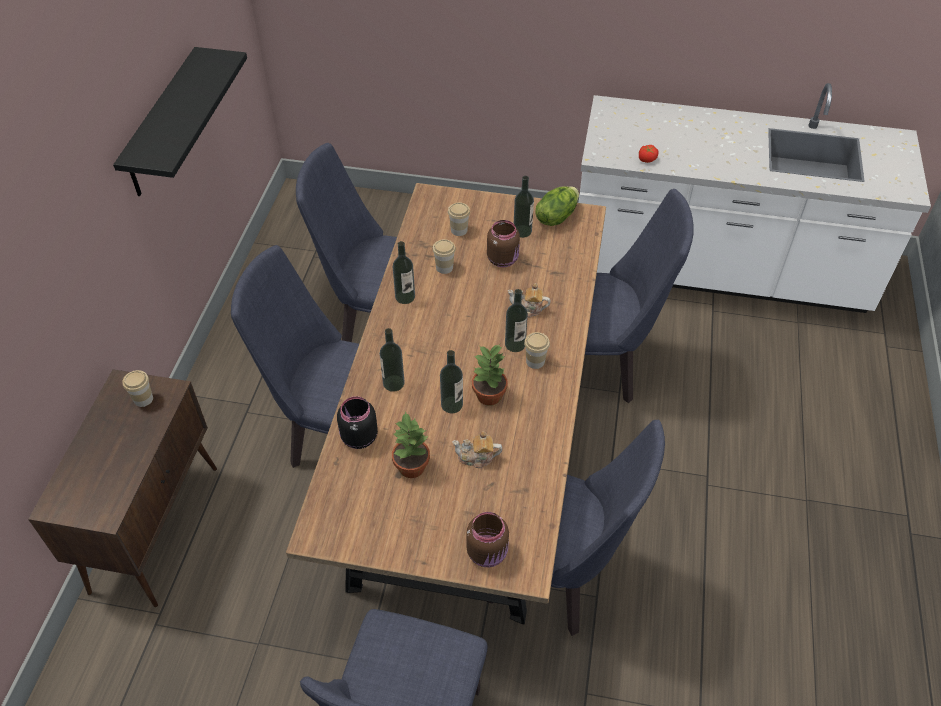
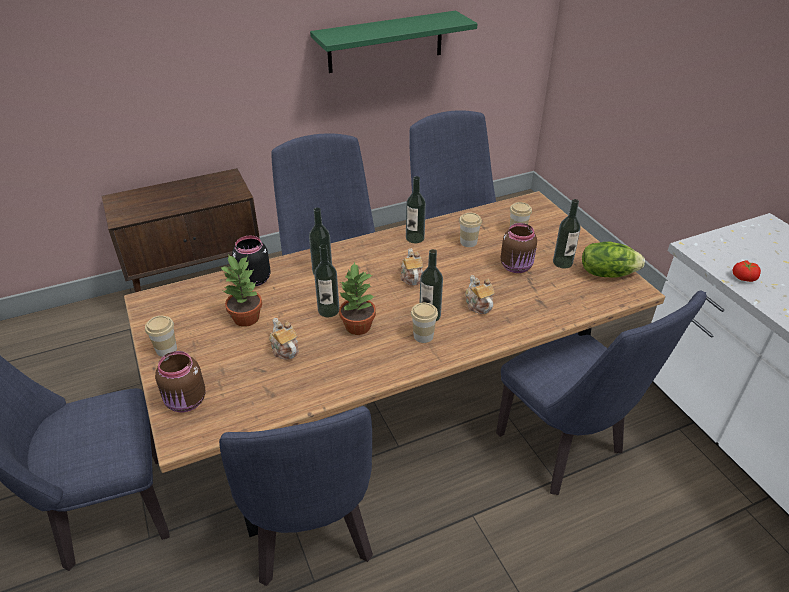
camera: 55 degrees right, 10 degrees down
(143, 399) = (222, 188): cup -> cup (166, 349)
(163, 124) = (385, 42): black shelf -> green shelf
(456, 328) = (411, 276): none -> teapot

